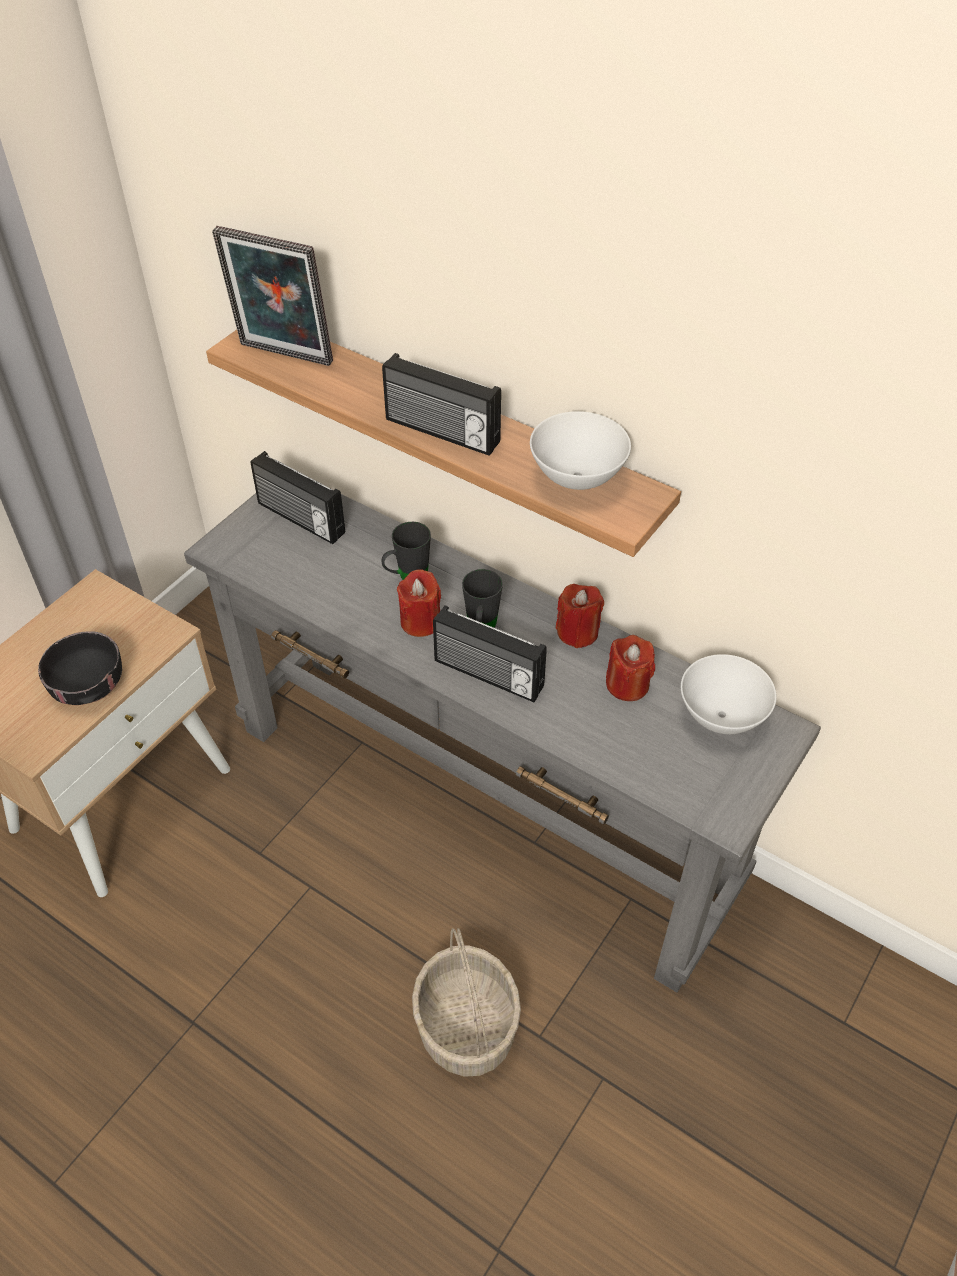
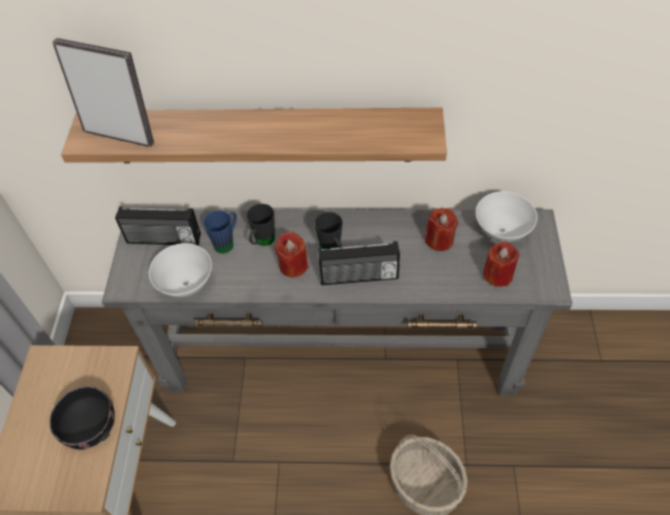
camera: 30 degrees left, 5 degrees up
(283, 356) = (121, 134): picture frame -> picture frame turned 150 degrees counterclockwise
(367, 556) = (227, 242): none -> blue mug
(441, 432) = (272, 137): radio -> none
(577, 478) = (378, 127): white bowl -> white bowl (186, 284)
(577, 632) = (388, 224): red candle -> red candle (498, 274)

